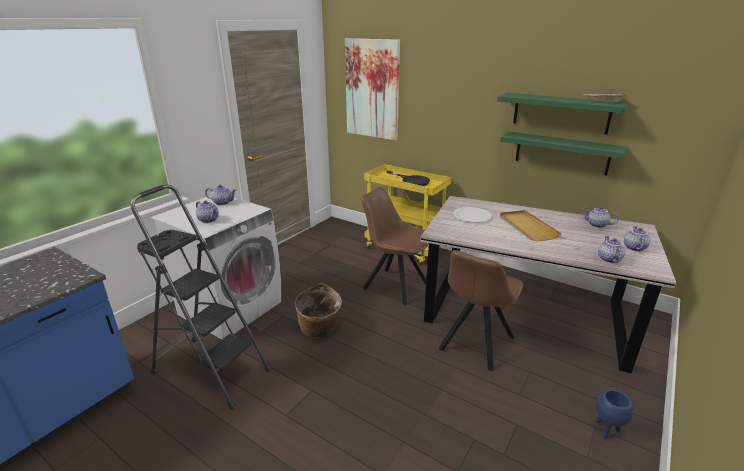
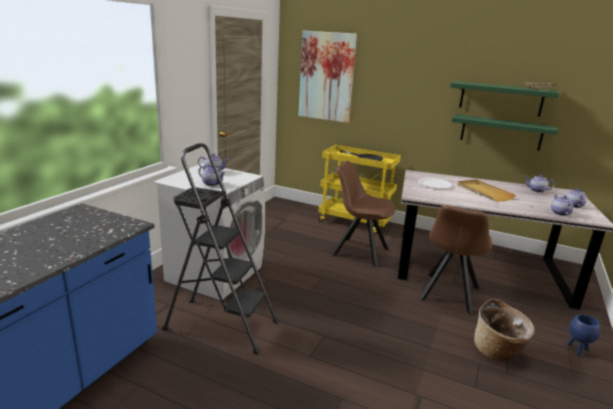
camera: 10 degrees left, 5 degrees down
(320, 329) = (308, 288): basket -> basket (498, 351)

